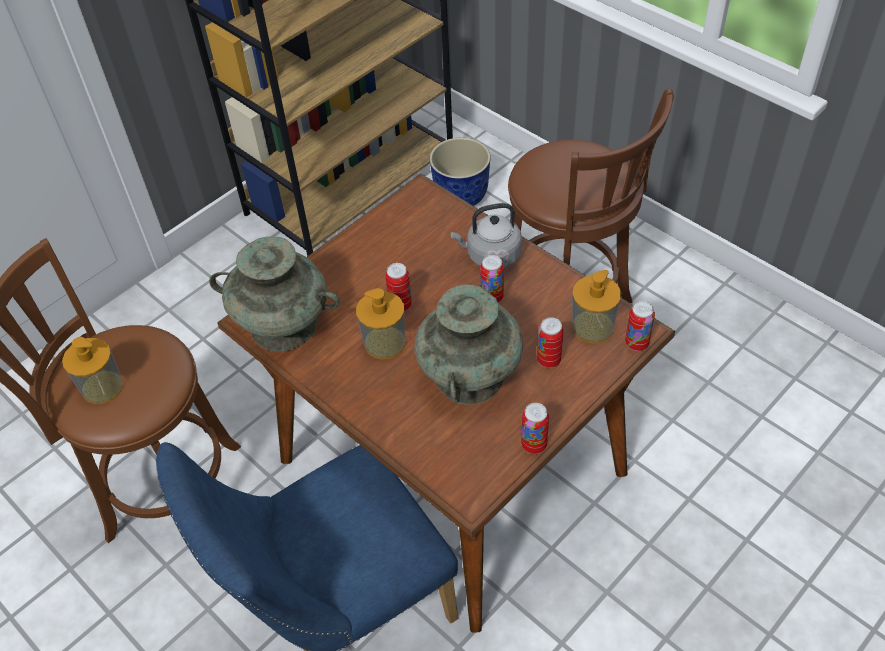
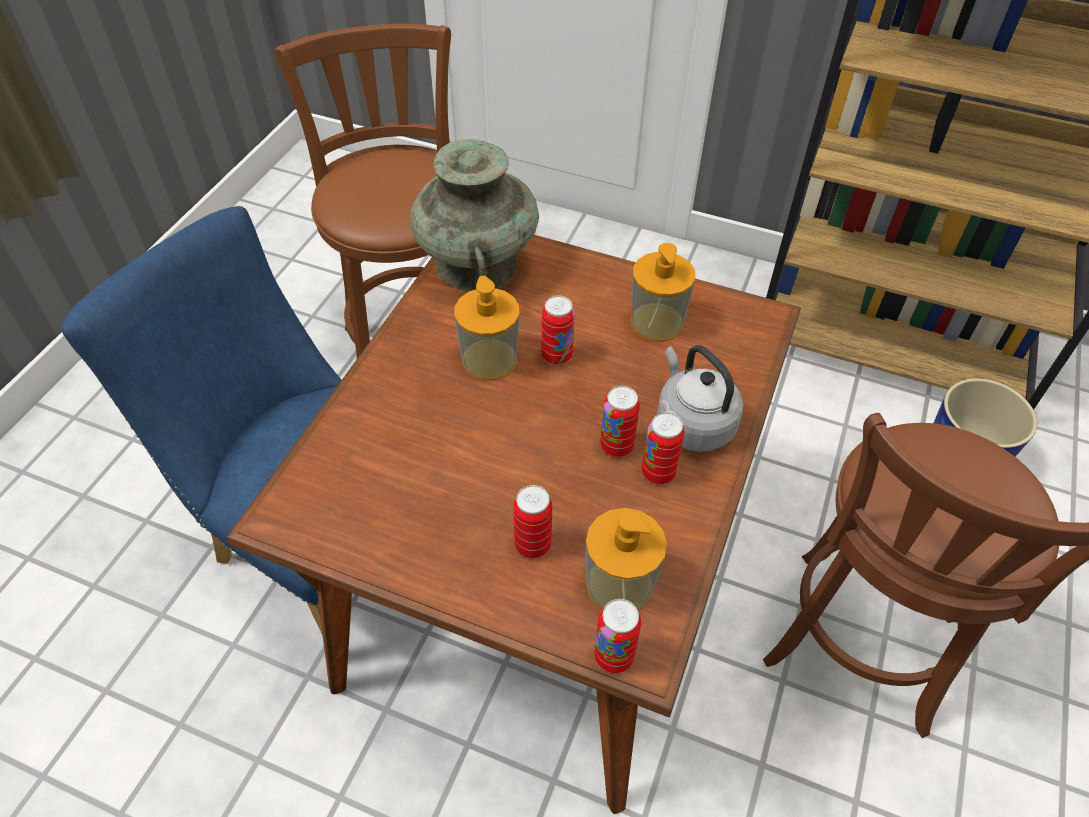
camera: 65 degrees right, 0 degrees up
(102, 387) = (371, 182): soap dispenser -> soap dispenser (656, 322)
(469, 375) = (471, 461): turquoise vase -> none
(534, 445) = (377, 567): can -> can (658, 473)

